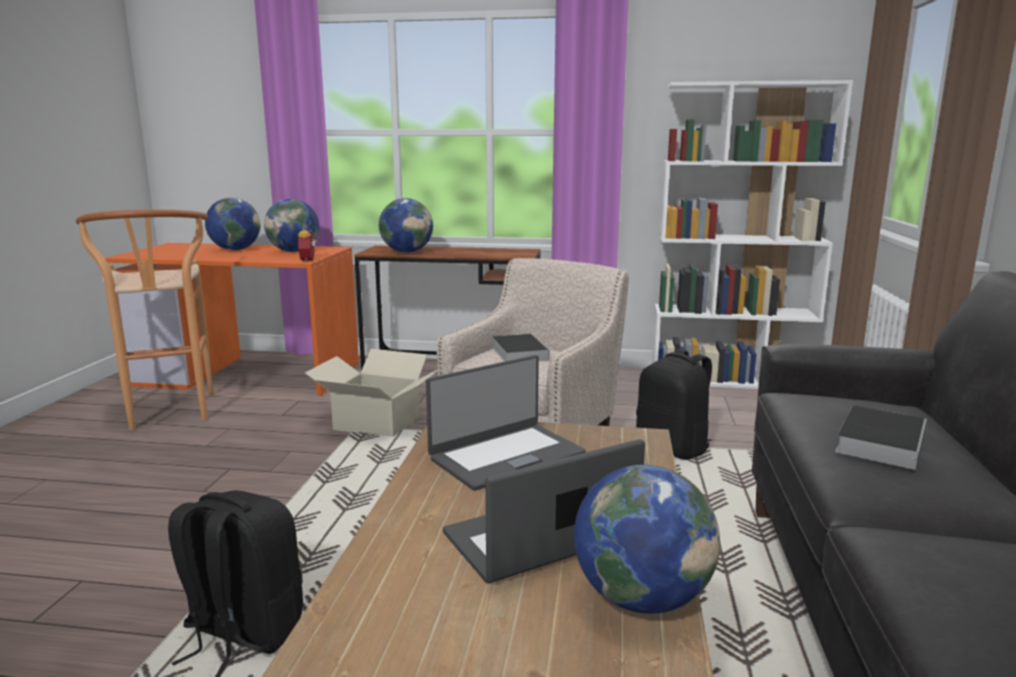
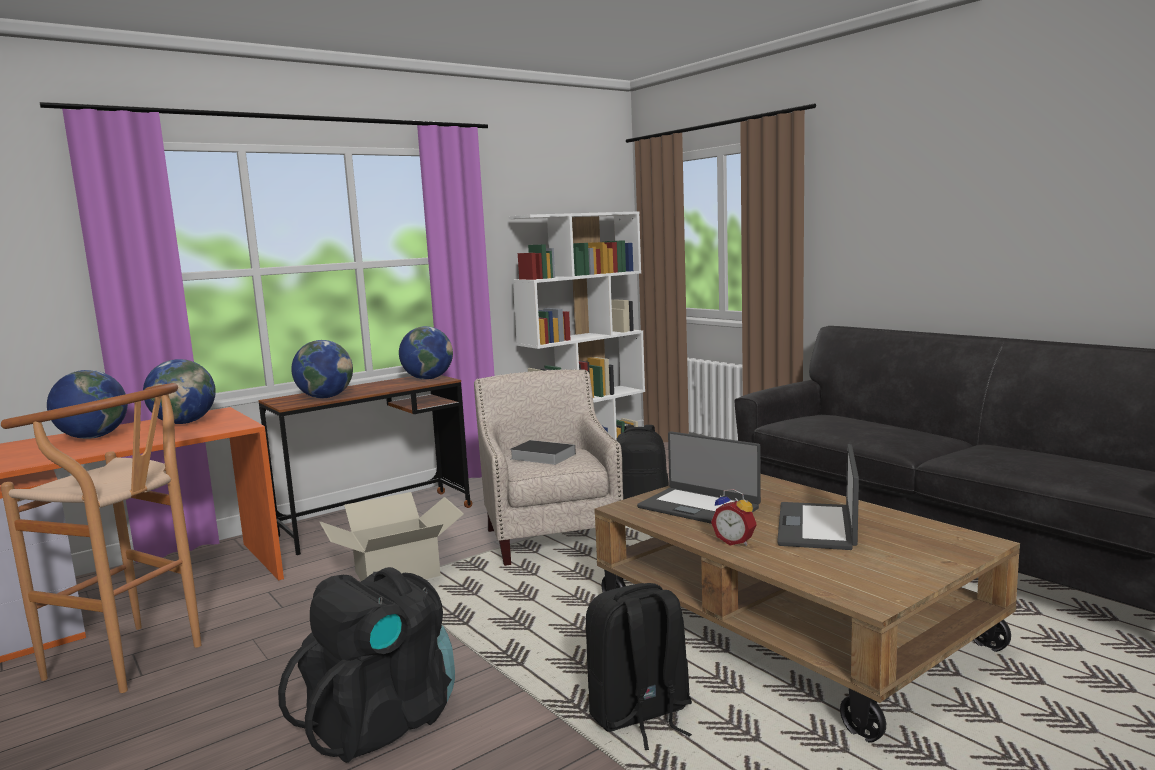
camera: 45 degrees left, 5 degrees down
(151, 522) = (383, 721): none -> black backpack
(309, 260) = (248, 424): alarm clock -> alarm clock (735, 541)
(505, 456) = (699, 507): laptop -> laptop turned 120 degrees clockwise
(641, 598) = (906, 525): globe -> globe (428, 379)
(880, 442) = (866, 427): book -> none

